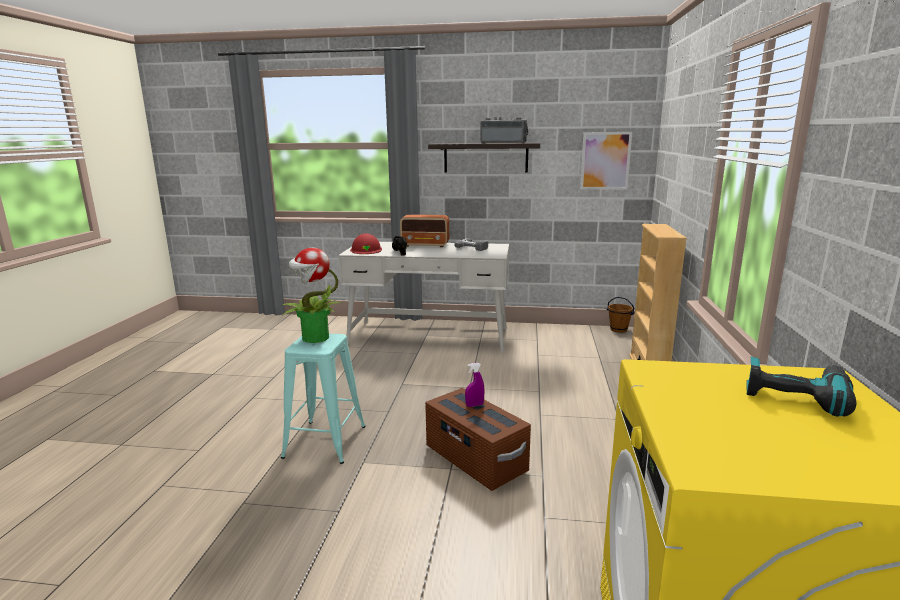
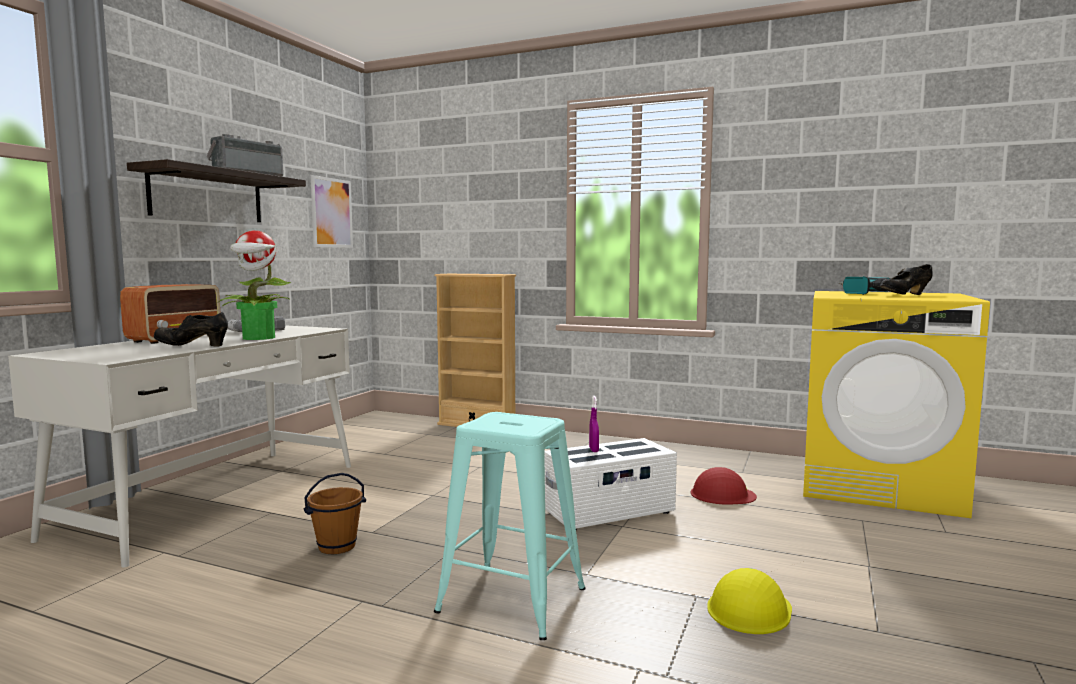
camera: 75 degrees left, 10 degrees down
(314, 338) = (494, 422): potted plant -> potted plant (258, 338)
(321, 537) = (749, 609): none -> yellow hard hat
(366, 250) = (114, 354): red hard hat -> red hard hat (722, 494)
(475, 460) = (609, 512): brown storage box -> white storage box
(618, 329) = (369, 416): brown bucket -> brown bucket (337, 546)
(770, 427) = (904, 295): none -> black shoe

